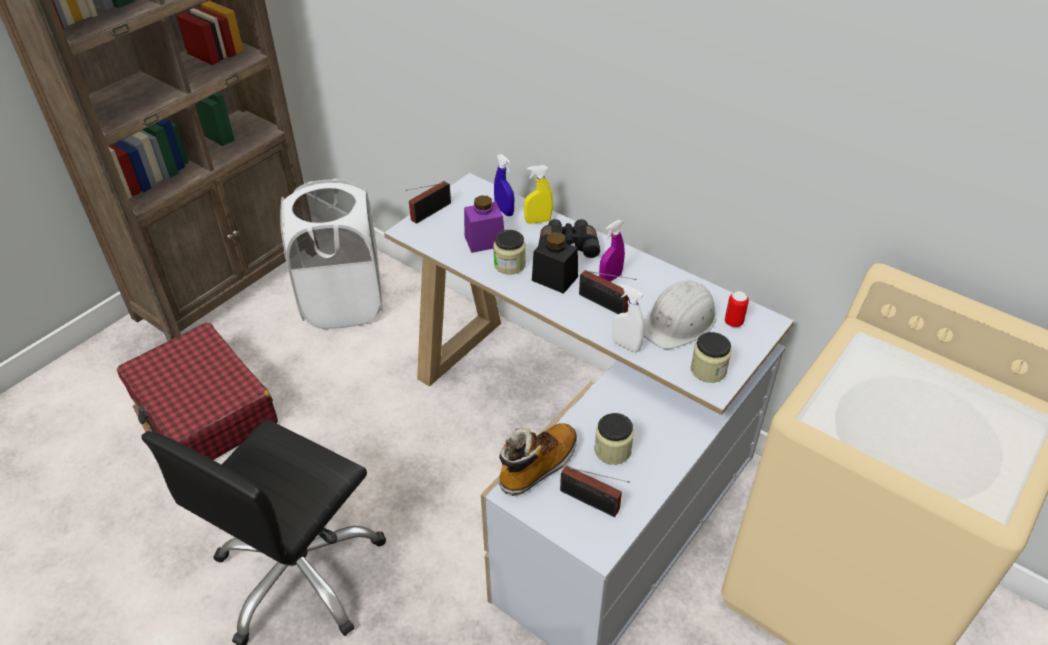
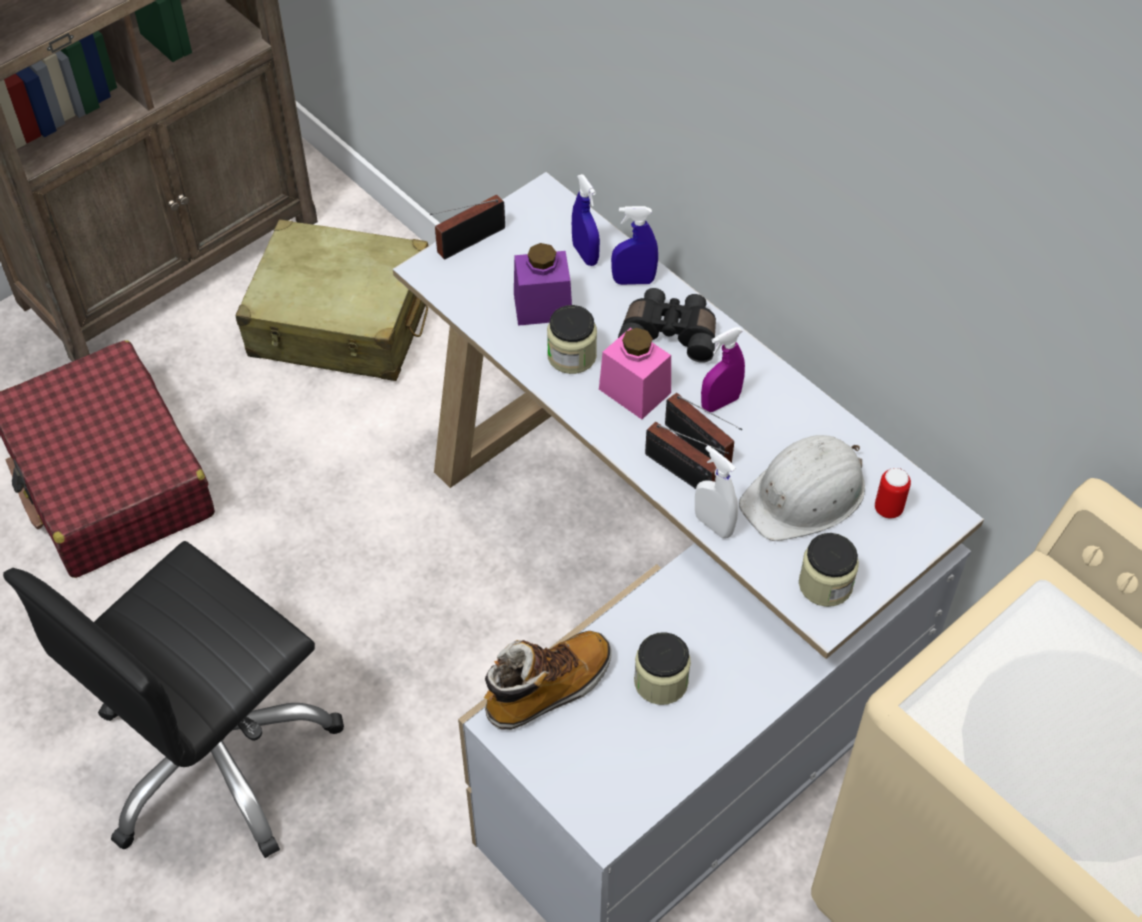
camera: 10 degrees right, 10 degrees up
(343, 303) = (342, 322): white laundry basket -> beige suitcase
(538, 221) = (633, 281): yellow spray bottle -> blue spray bottle
(554, 278) = (634, 391): black jar -> pink jar
(592, 502) = (612, 757): radio -> radio (684, 475)

